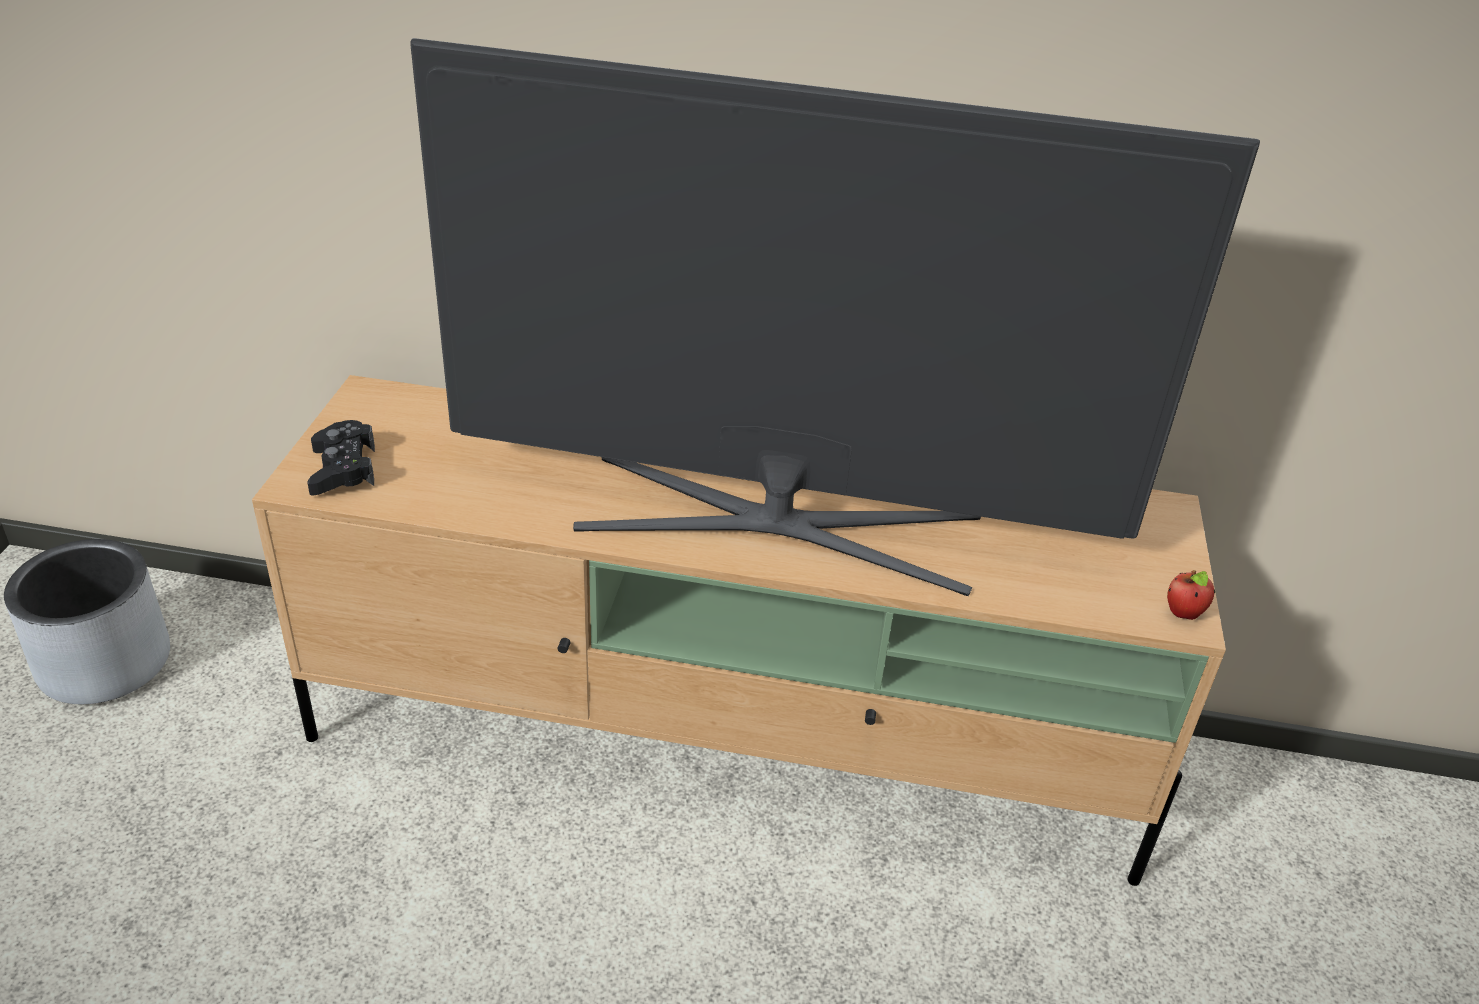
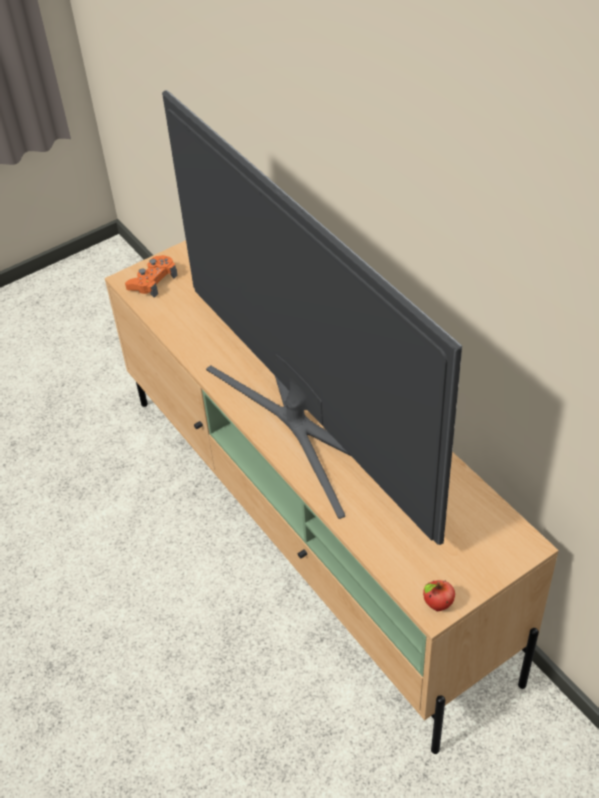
camera: 50 degrees right, 10 degrees up
(105, 662) = (103, 317): grey planter -> none
(343, 469) = (153, 281): black game controller -> orange game controller

